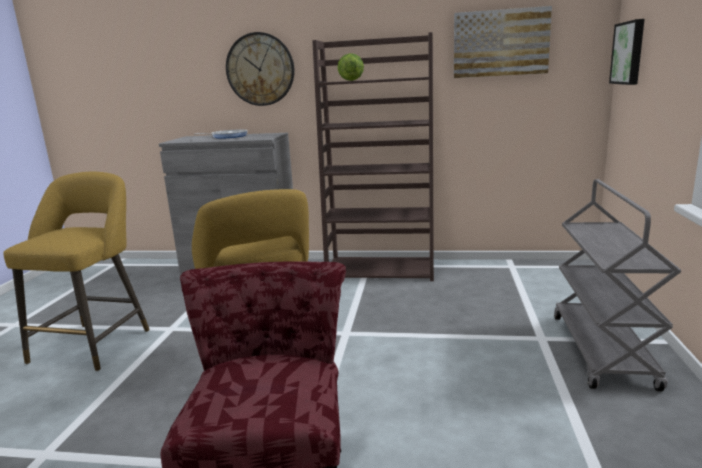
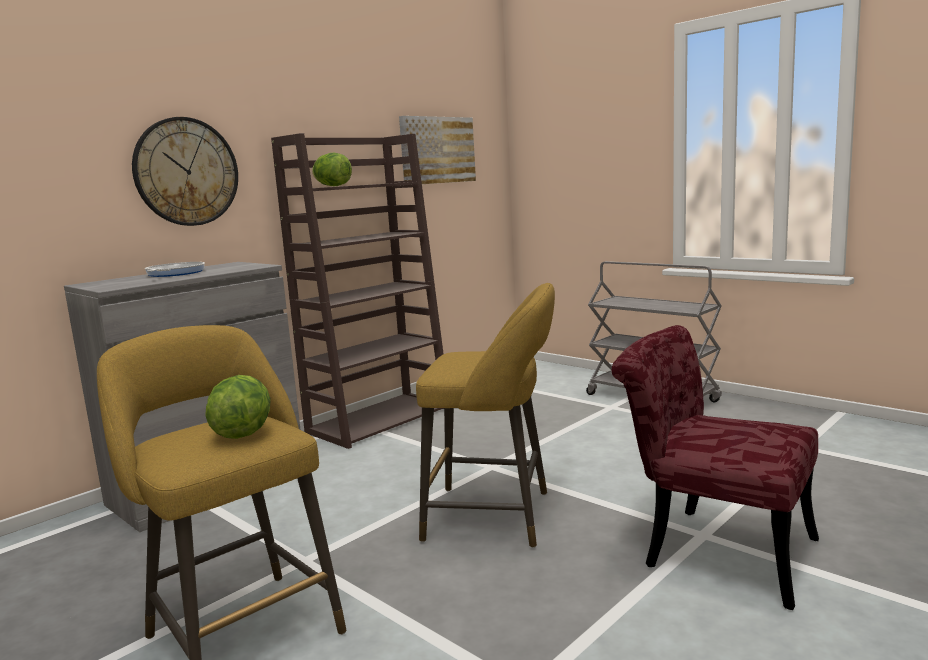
camera: 55 degrees left, 5 degrees down
(68, 237) = (243, 432): none -> lettuce
(629, 53) = (539, 162): picture -> none

